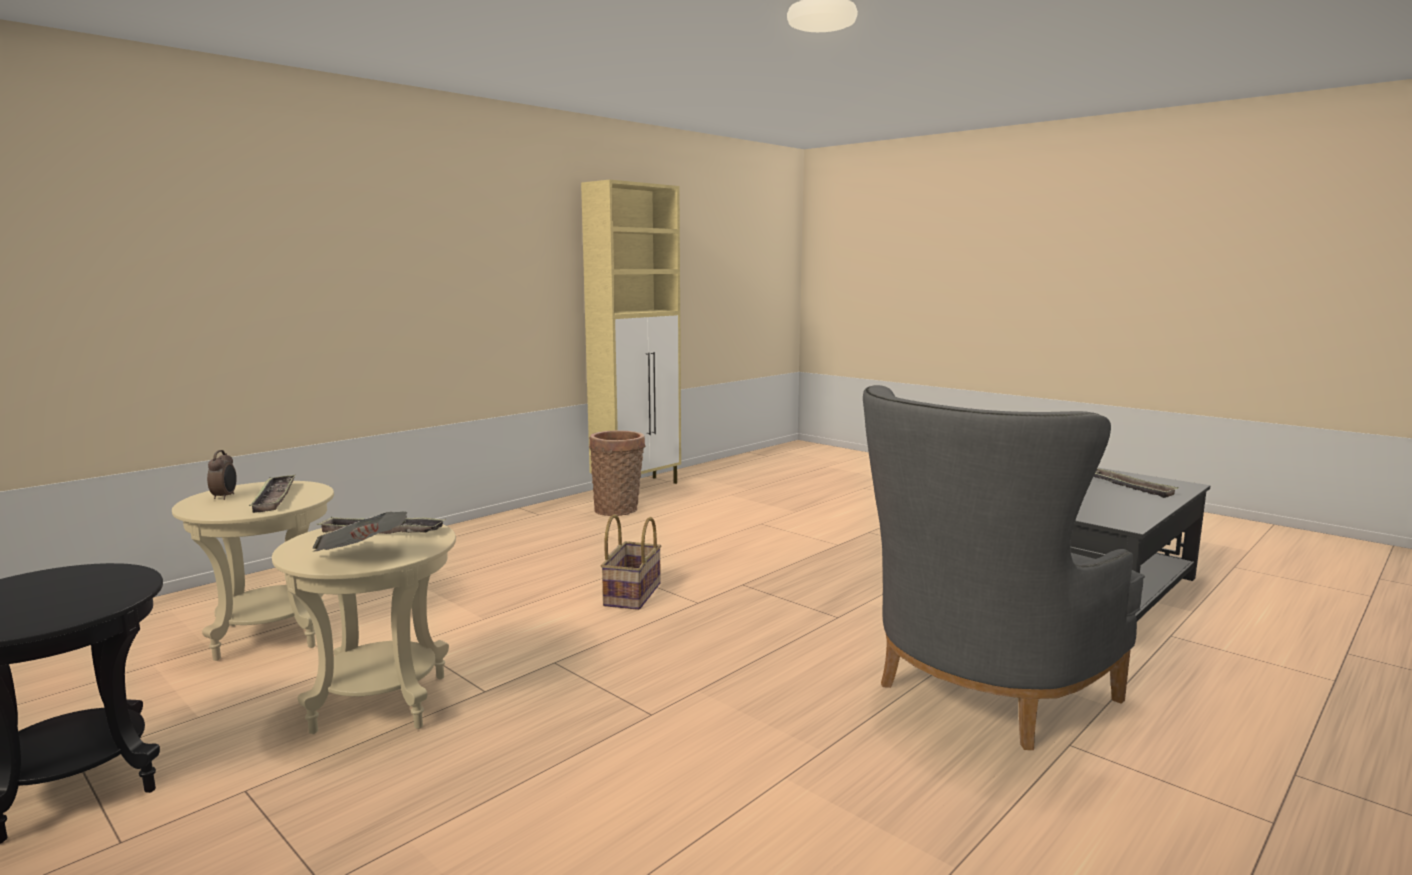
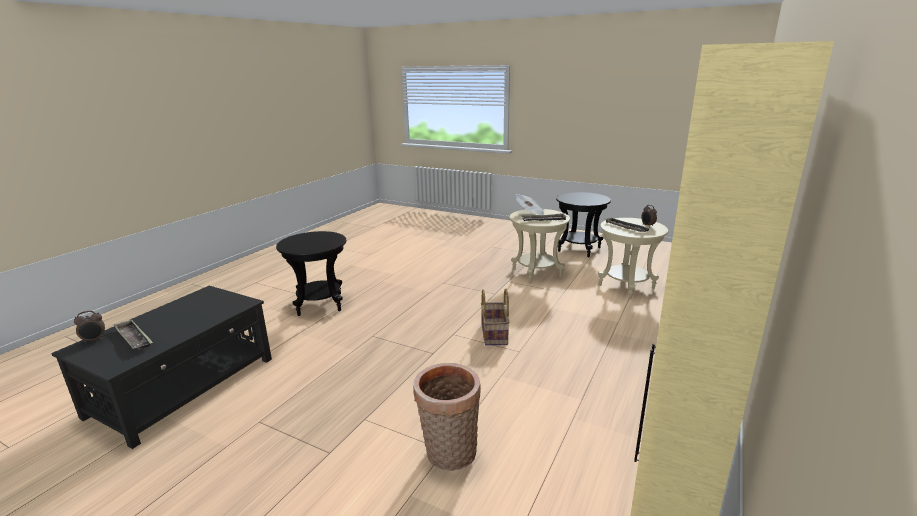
camera: 165 degrees right, 10 degrees up
(618, 509) = (615, 454): basket -> basket (449, 455)
(976, 697) = (320, 304): grey armchair -> black side table
(1181, 489) = (94, 340): none -> alarm clock

